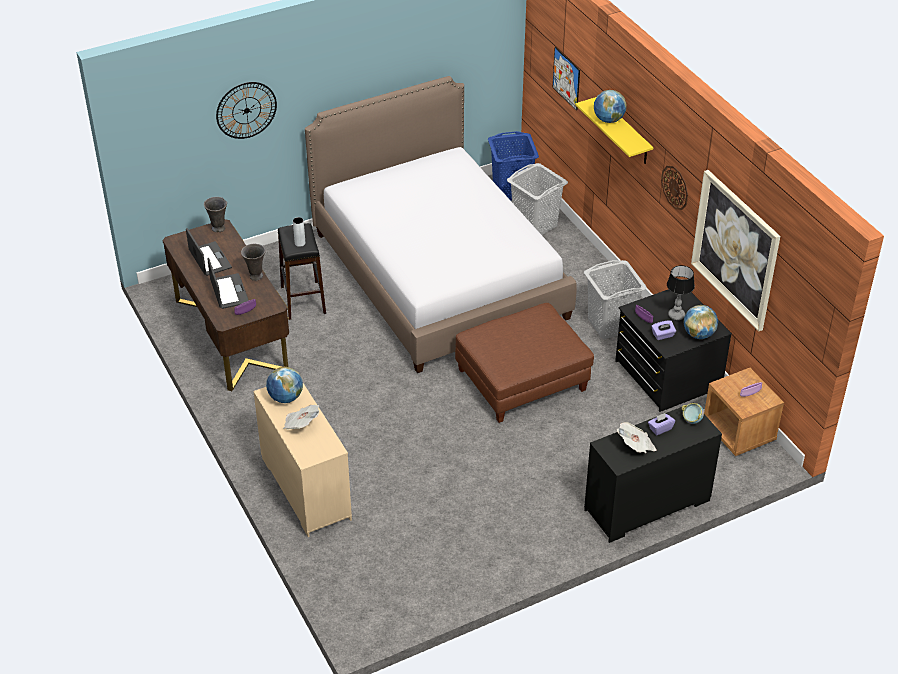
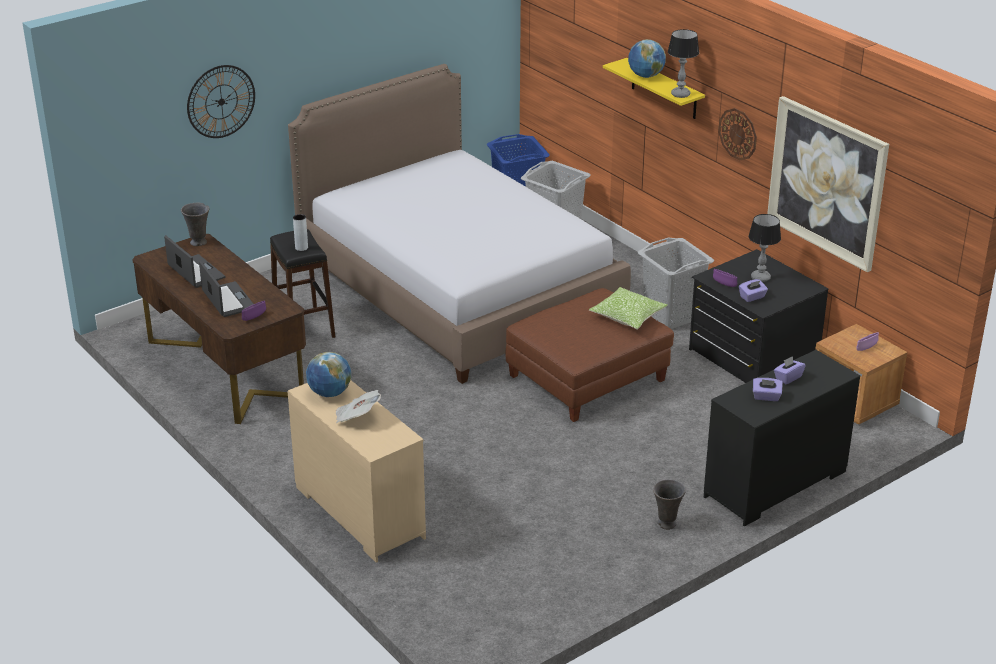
camera: 10 degrees left, 10 degrees down
(255, 276) = (257, 283): grey vase -> grey vase (666, 524)
(558, 336) = (628, 316): none -> pillow
(566, 78) = (580, 51): picture -> none
(631, 145) = (680, 94): none -> table lamp
(636, 446) = (766, 397): newspaper -> purple tissue box
(691, 420) = (820, 366): bowl -> none
(698, 334) = (792, 292): globe -> none

